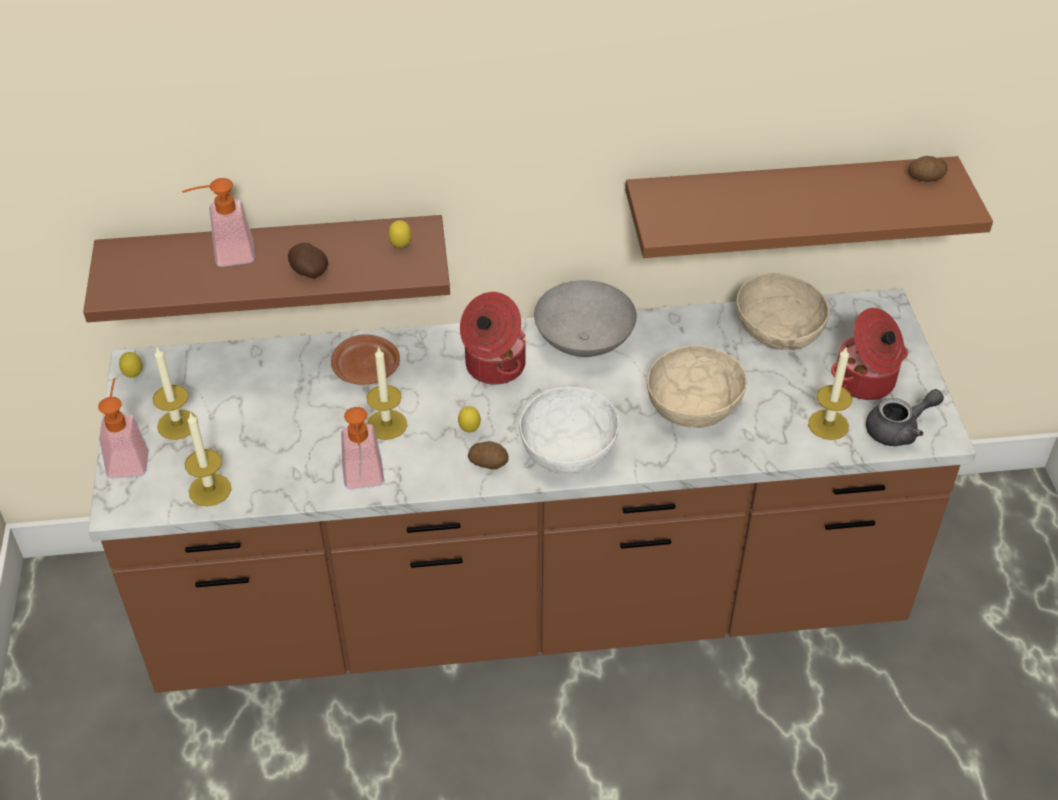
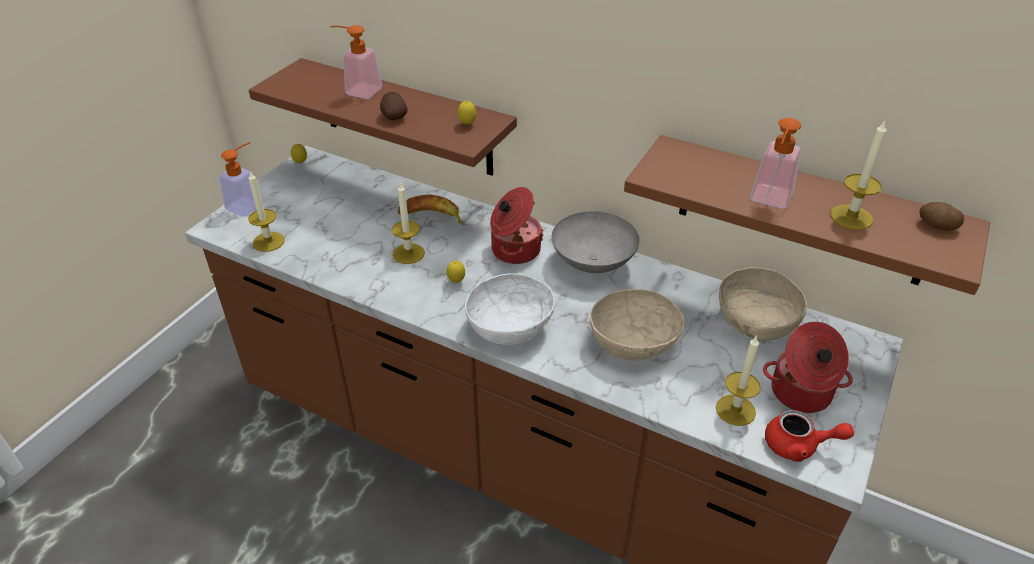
camera: 35 degrees right, 5 degrees down
(177, 424) = (293, 198): candle -> candle (851, 217)
(364, 481) = (358, 280): soap dispenser -> soap dispenser (769, 201)
(366, 370) = (431, 216): brown plate -> banana
(488, 462) = (447, 308): potato -> none
(899, 429) = (798, 446): grey teapot -> red teapot

